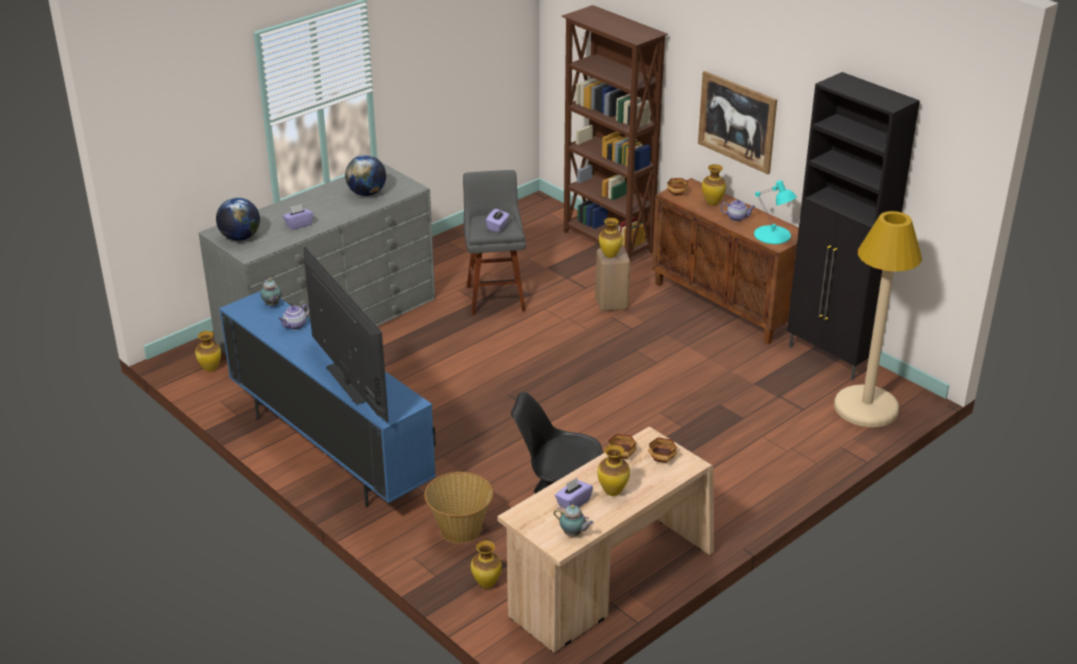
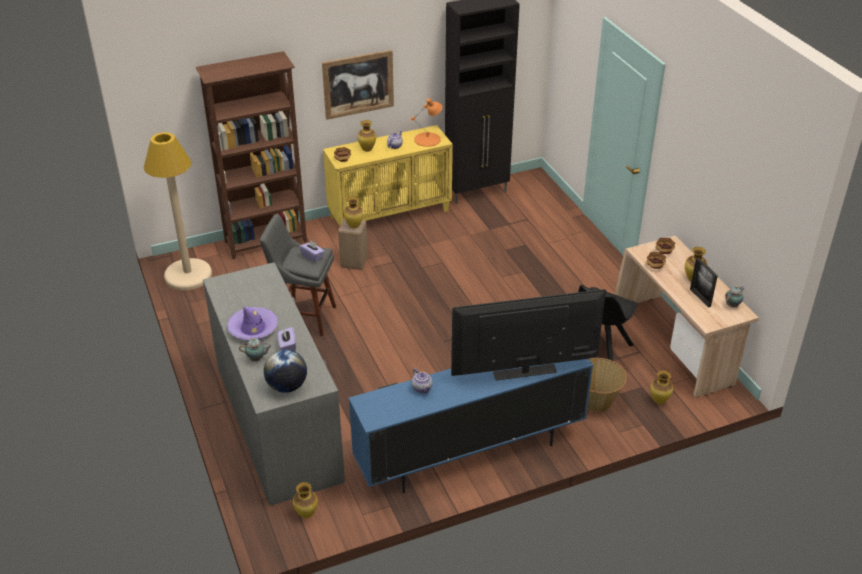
camera: 70 degrees left, 5 degrees up
(272, 305) = (380, 397): teapot -> teapot (257, 359)
(318, 202) = (253, 328): none -> purple hat
(367, 193) = (257, 297): globe -> none
(573, 502) = (700, 298): purple tissue box -> picture frame
(726, 305) = (390, 213): brown cabinet -> yellow cabinet
(772, 235) = (428, 139): turquoise table lamp -> orange table lamp
(866, 407) = (537, 196): beige floor lamp -> beige floor lamp (188, 275)

